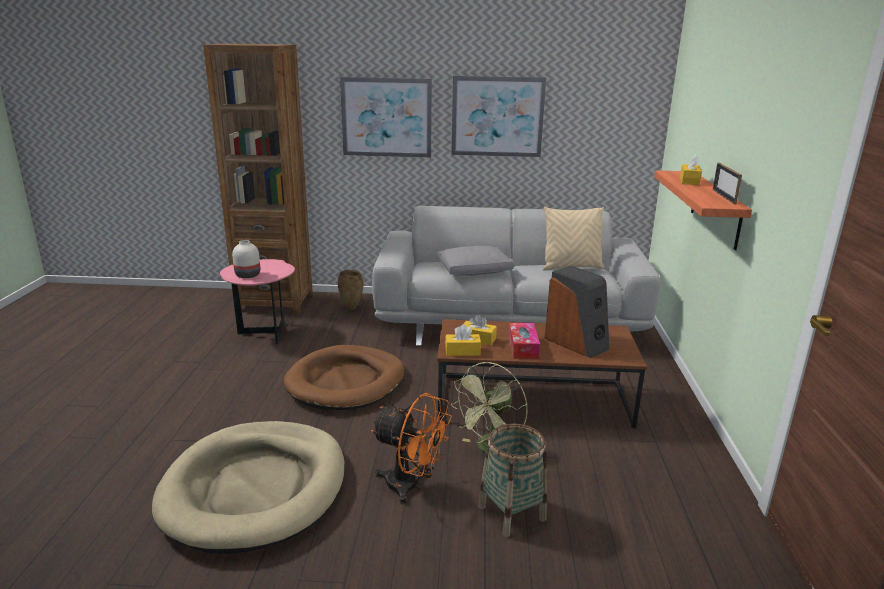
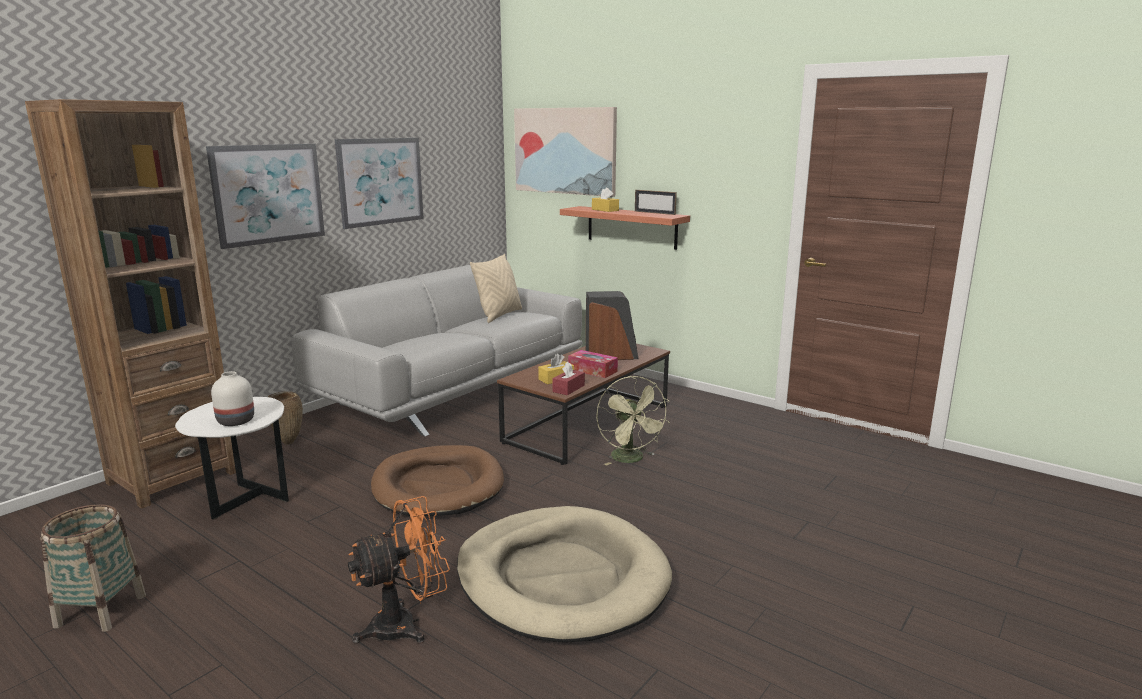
camera: 55 degrees left, 5 degrees down
(264, 333) = (245, 503): pink side table -> white side table
(411, 486) = (641, 504): orange fan -> orange fan (405, 624)
(462, 351) = (568, 388): yellow tissue box -> red tissue box
(474, 270) = (444, 339): grey pillow -> none
(511, 513) = (713, 477): basket -> basket (101, 610)
(697, 103) = (565, 151): none -> picture

